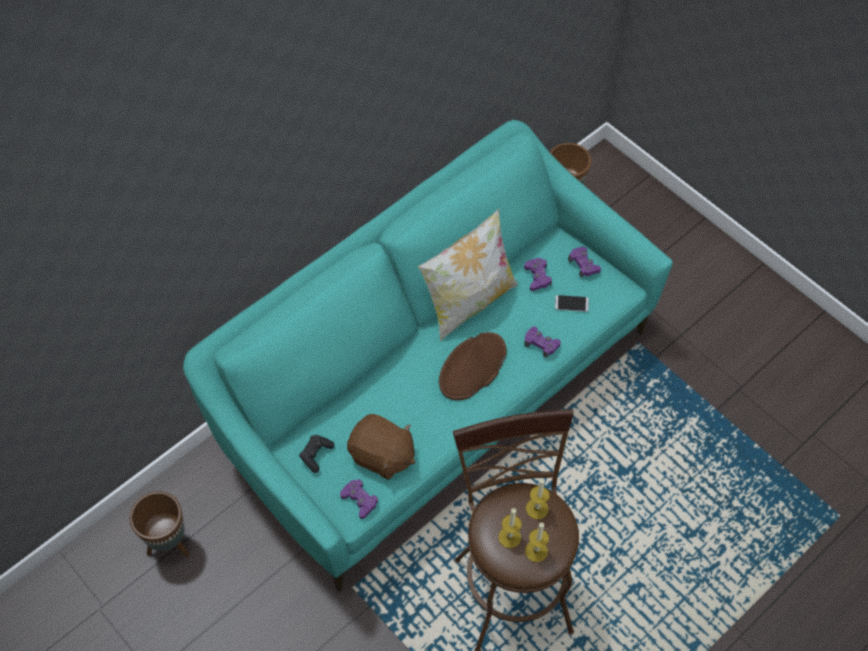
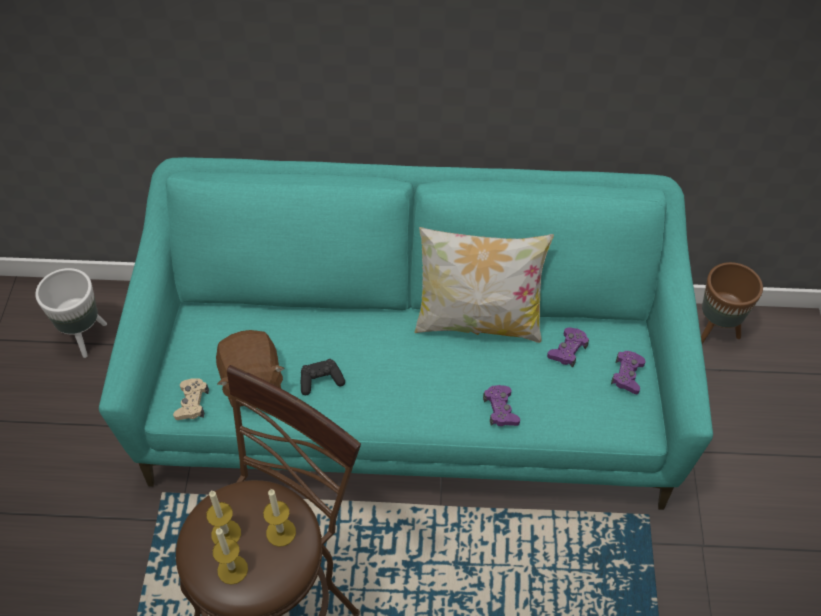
camera: 45 degrees right, 5 degrees down
(170, 544) = (84, 337): brown planter -> white planter
(316, 455) = (205, 337): black game controller -> black game controller (321, 381)
(359, 500) = (192, 403): purple game controller -> beige game controller
(472, 367) = (414, 377): brown hat -> none
(571, 303) = (572, 399): phone -> none

